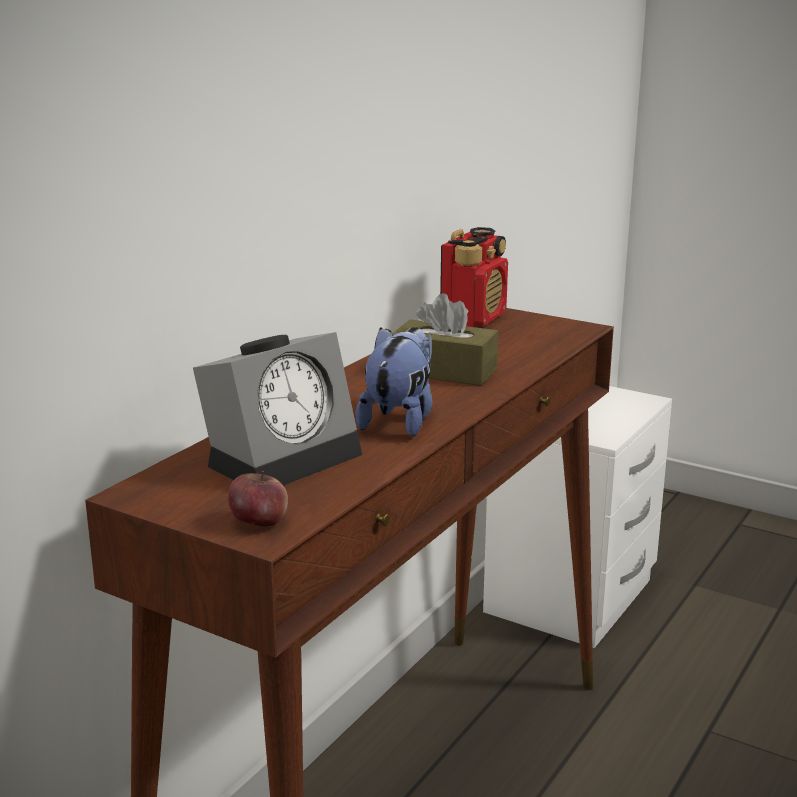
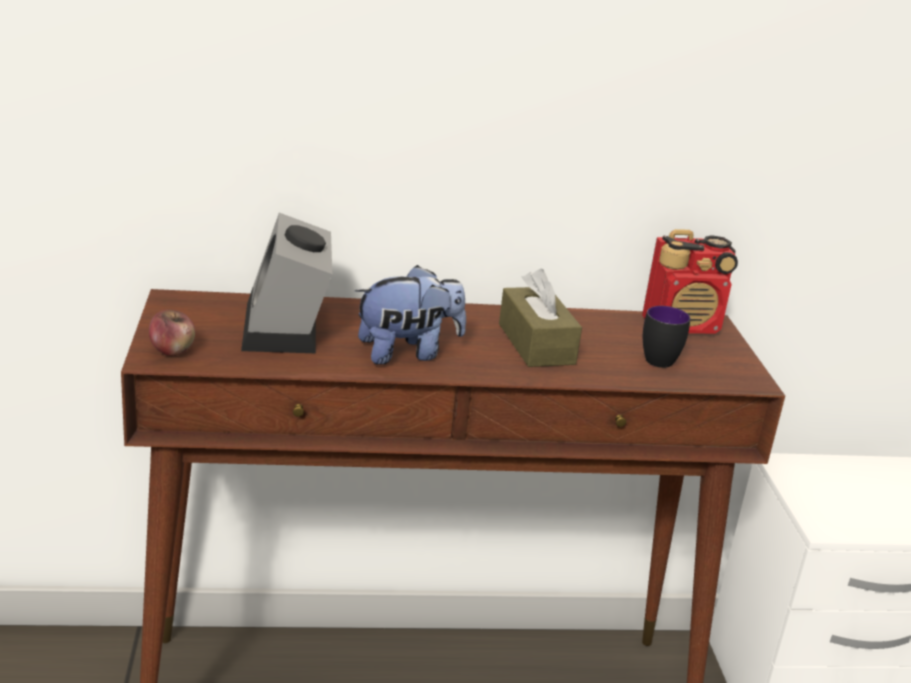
camera: 50 degrees right, 5 degrees up
(284, 457) = (286, 329): alarm clock -> alarm clock turned 75 degrees clockwise
(517, 341) = (660, 357): none -> mug

